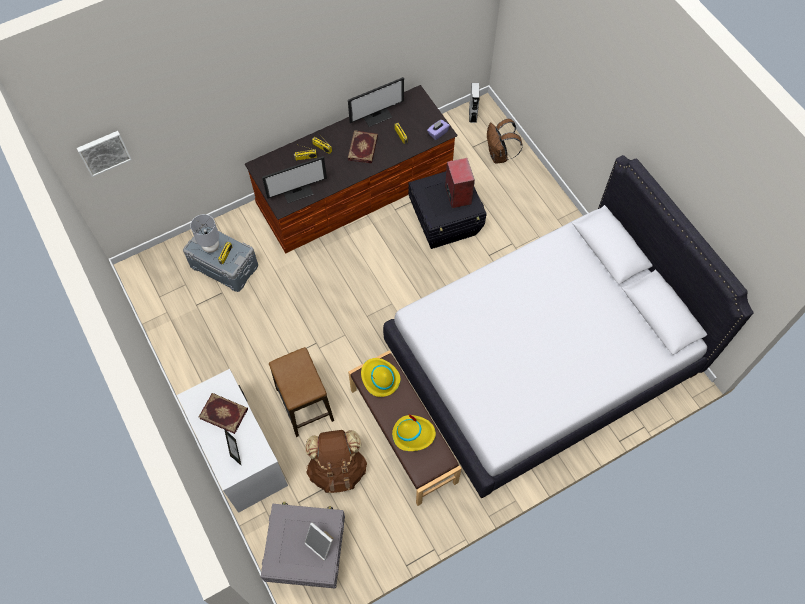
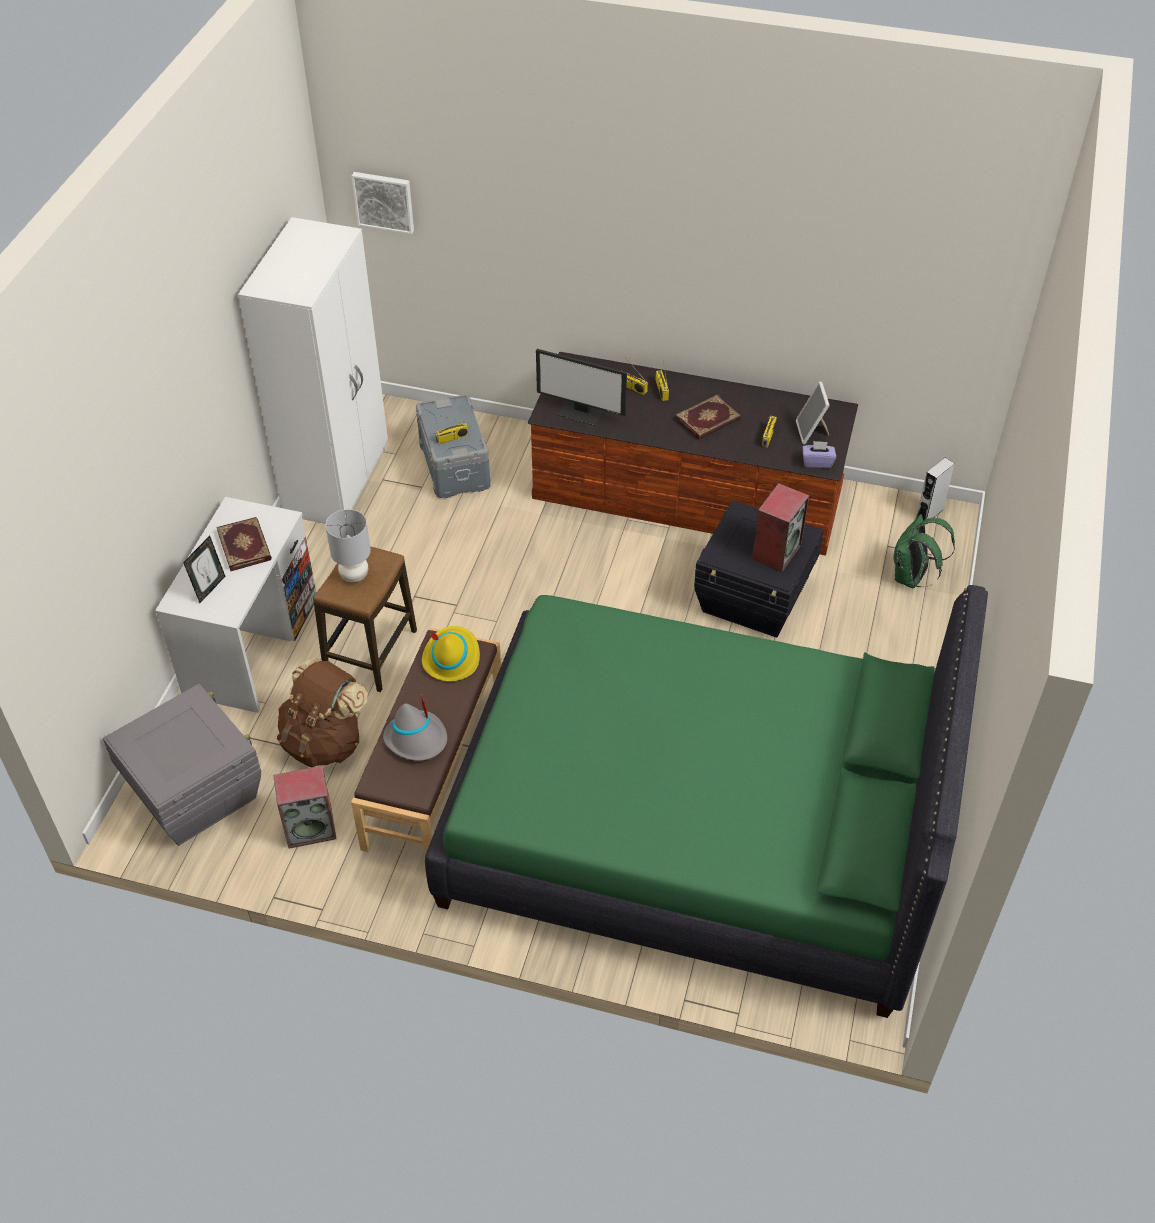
camera: 45 degrees right, 15 degrees down
(173, 325) = (338, 480): none -> white wardrobe
(211, 247) = (447, 421): grey table lamp -> grey table lamp (354, 575)
(321, 544) = (193, 760): picture frame -> picture frame (812, 432)
(377, 116) = (764, 400): monitor -> none
(383, 517) = (311, 828): none -> speaker
(413, 434) = (417, 739): yellow hat -> grey hat
(499, 155) = (912, 578): brown backpack -> green backpack
(541, 359) = (695, 827): white bed -> green bed

